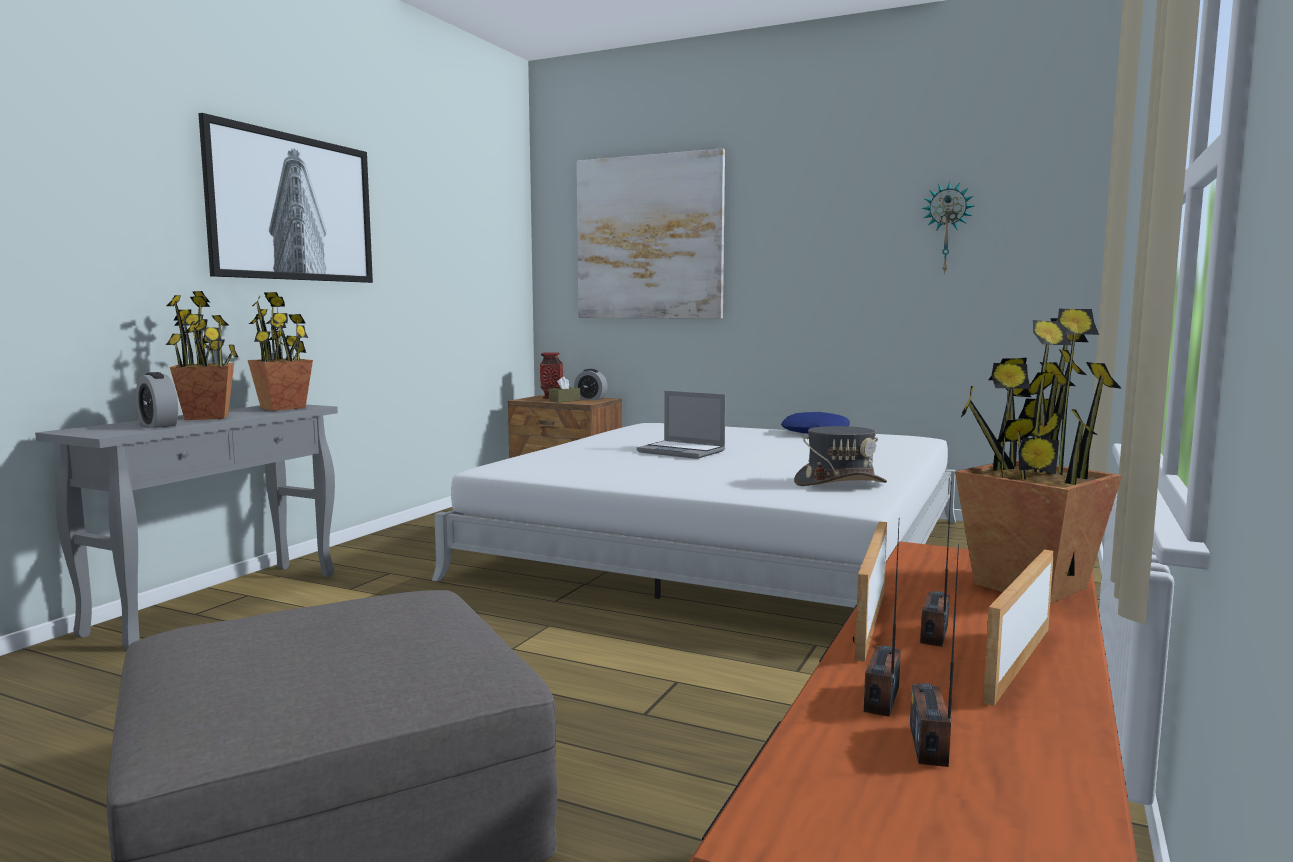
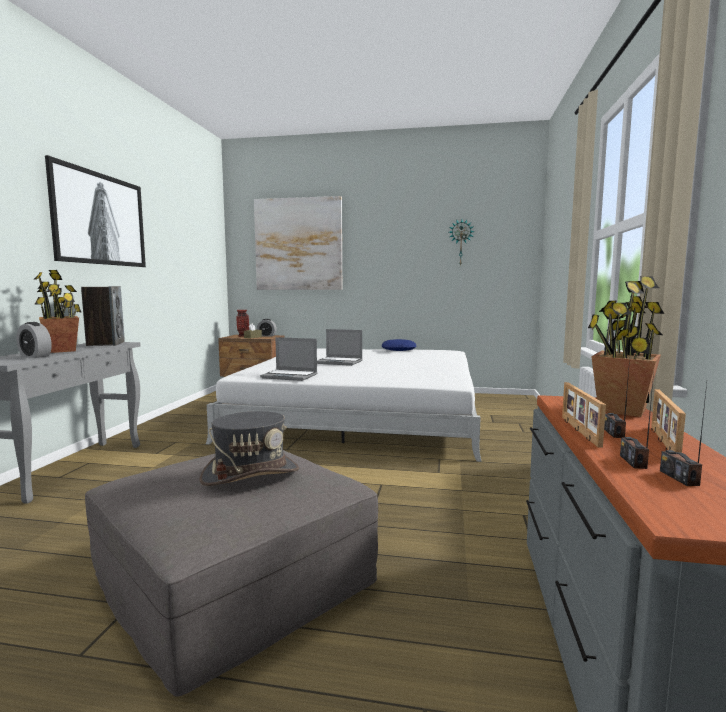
camera: 15 degrees left, 0 degrees up
(283, 408) = (105, 344): potted plant -> speaker
(574, 473) = (290, 376): none -> laptop
(840, 483) = (436, 374): grey hat -> grey hat (250, 474)

